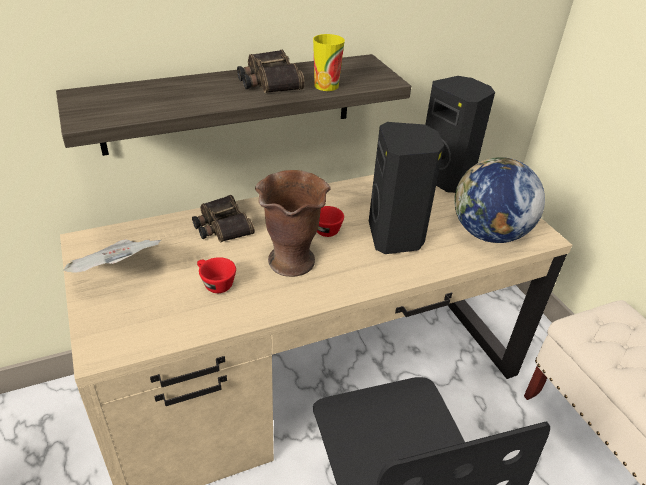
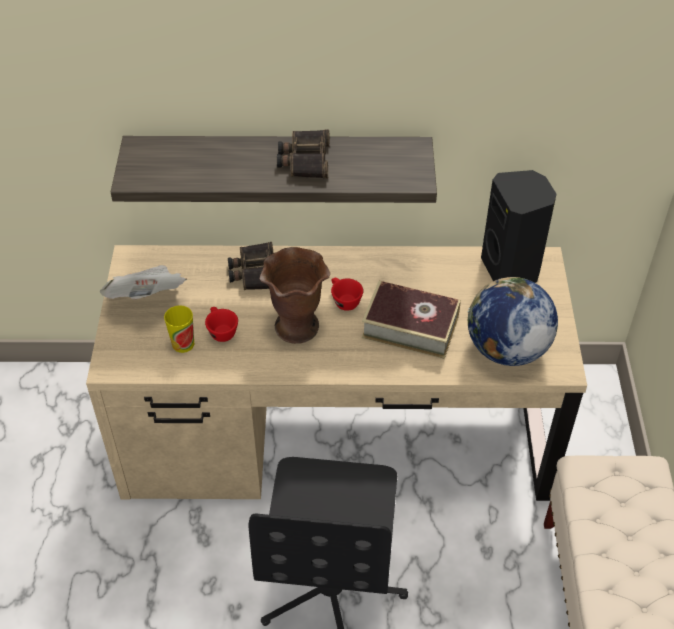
camera: 25 degrees right, 10 degrees up
(326, 86) = (353, 177): cup -> cup (183, 344)
(396, 236) = (410, 327): black speaker -> book

